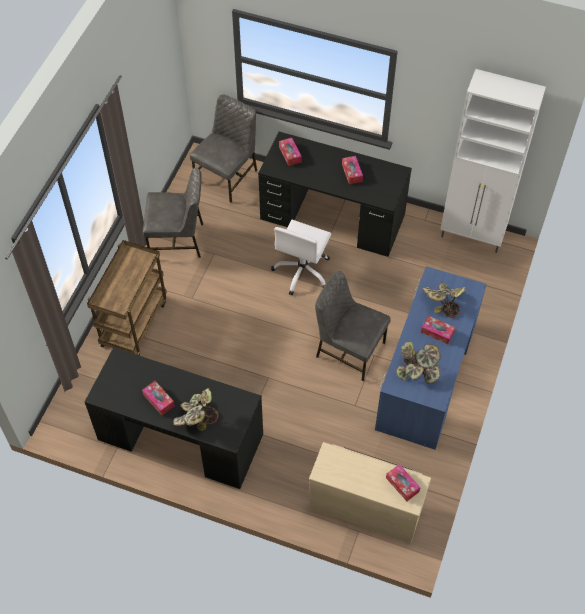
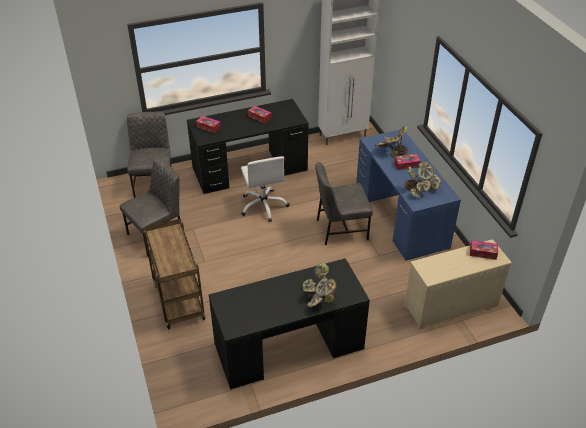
camera: 40 degrees left, 15 degrees down
(158, 400) = (280, 304): tissue box -> none

